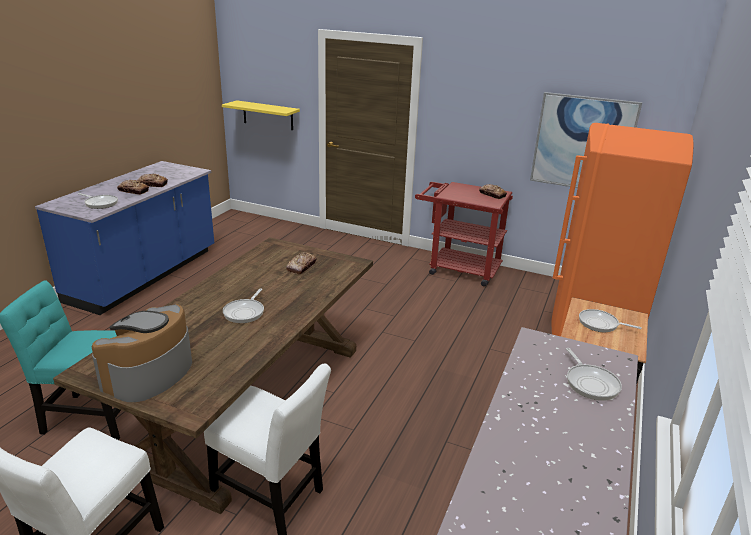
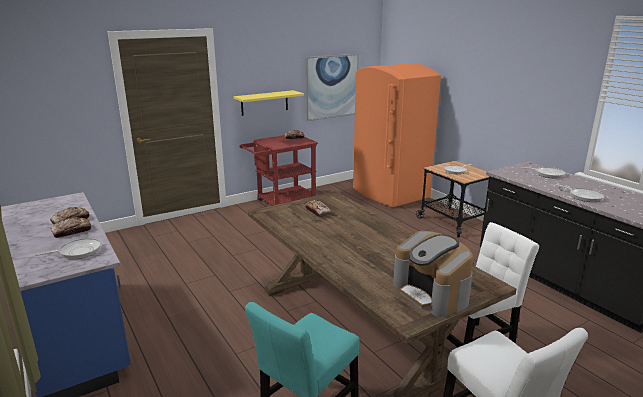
camera: 55 degrees left, 5 degrees down
(245, 312) = (369, 243): frying pan -> frying pan (583, 196)
(268, 115) = (55, 130): yellow shelf -> yellow shelf (264, 103)

